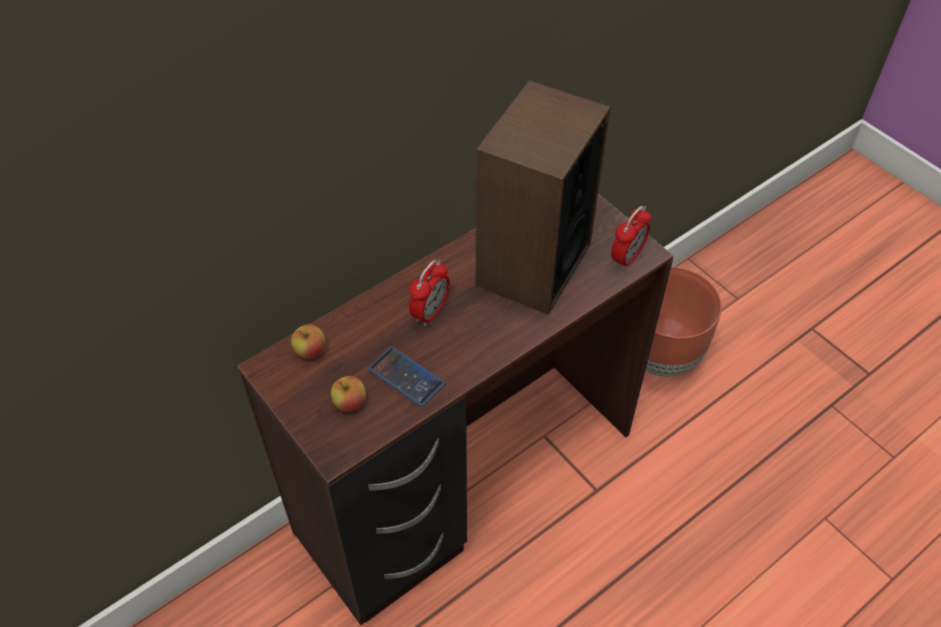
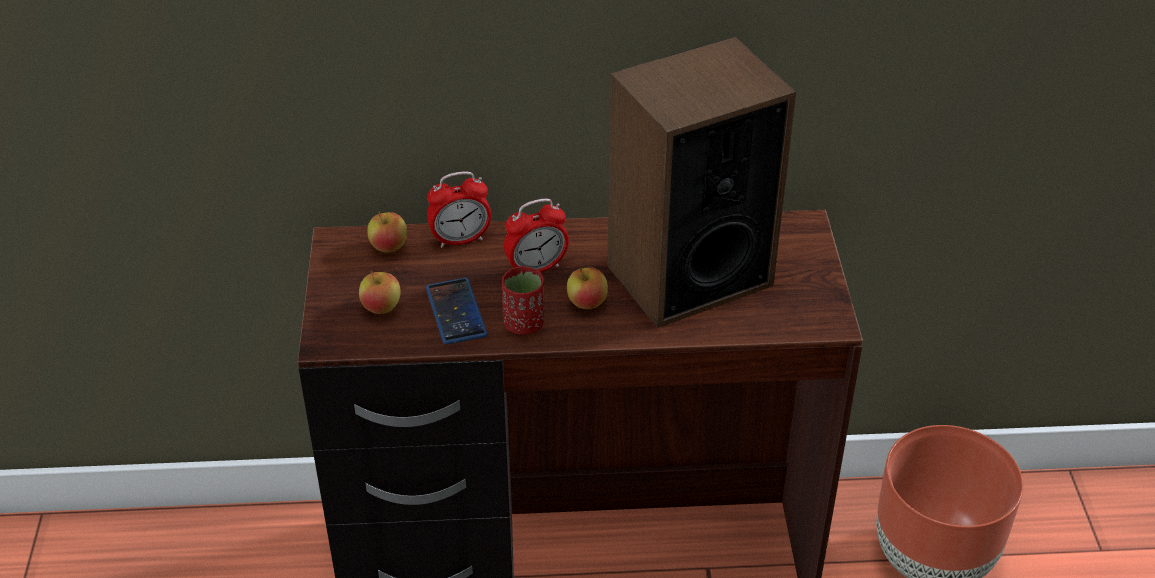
camera: 35 degrees right, 10 degrees down
(461, 360) = (524, 324): none -> red cup
(487, 321) = (587, 303): none -> apple
(627, 258) = (803, 317): alarm clock -> alarm clock (460, 240)

